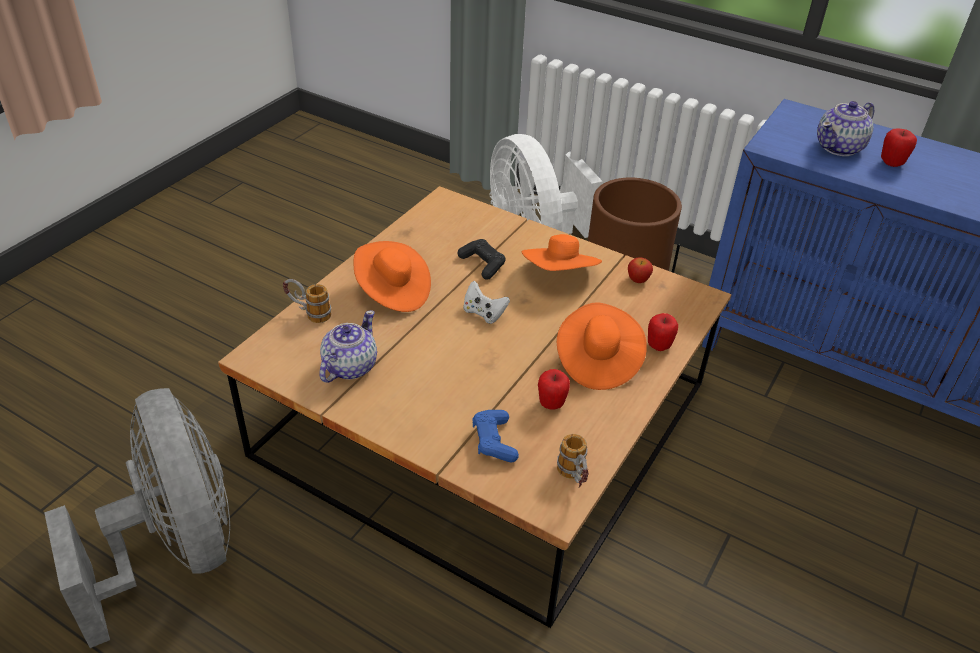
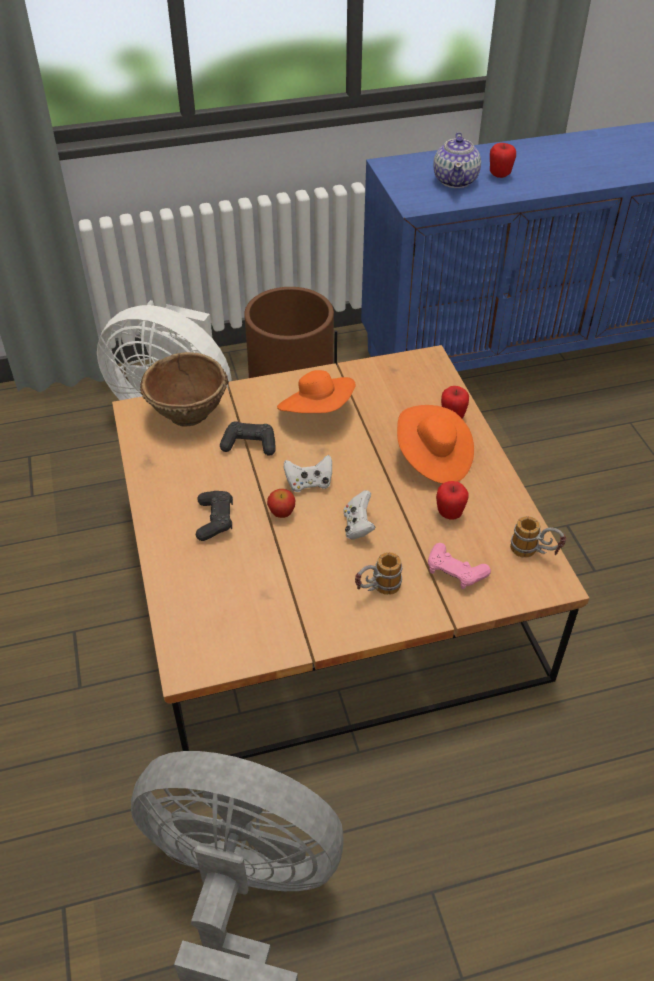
camera: 45 degrees left, 5 degrees up
(308, 313) = (175, 593): mug -> mug (377, 590)
(349, 367) = (276, 607): teapot -> none
(392, 291) = (215, 520): orange hat -> black game controller
(472, 222) = (188, 414): none -> brown bowl
(474, 362) = (358, 526): none -> white game controller
(494, 441) = (455, 572): blue game controller -> pink game controller
(638, 280) = (372, 376): apple -> apple (282, 512)

